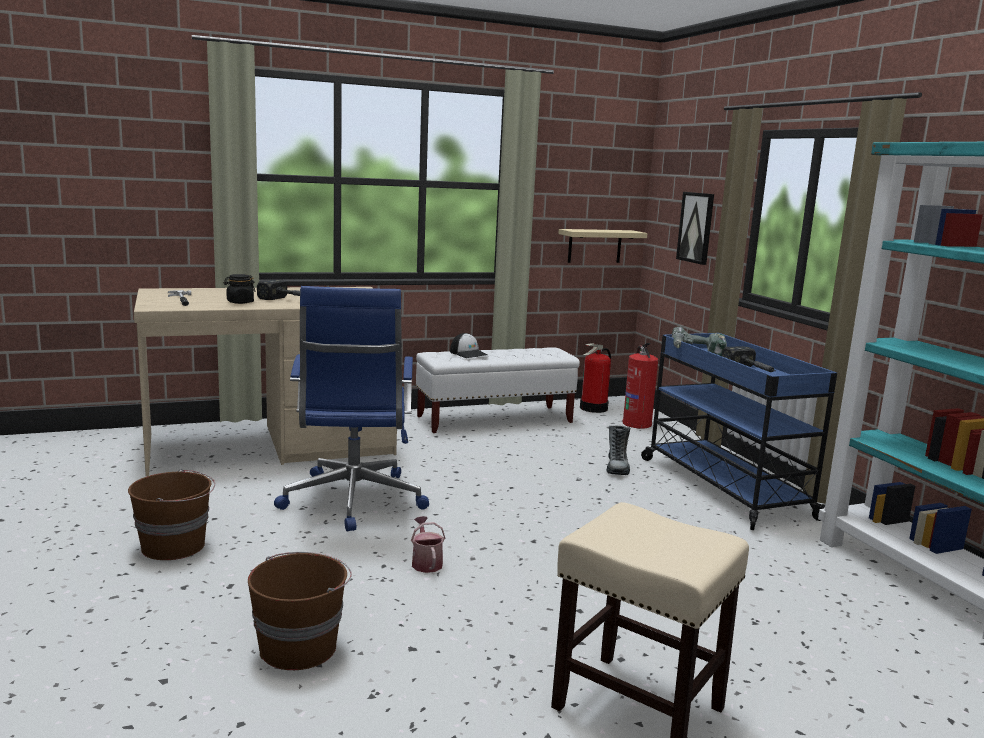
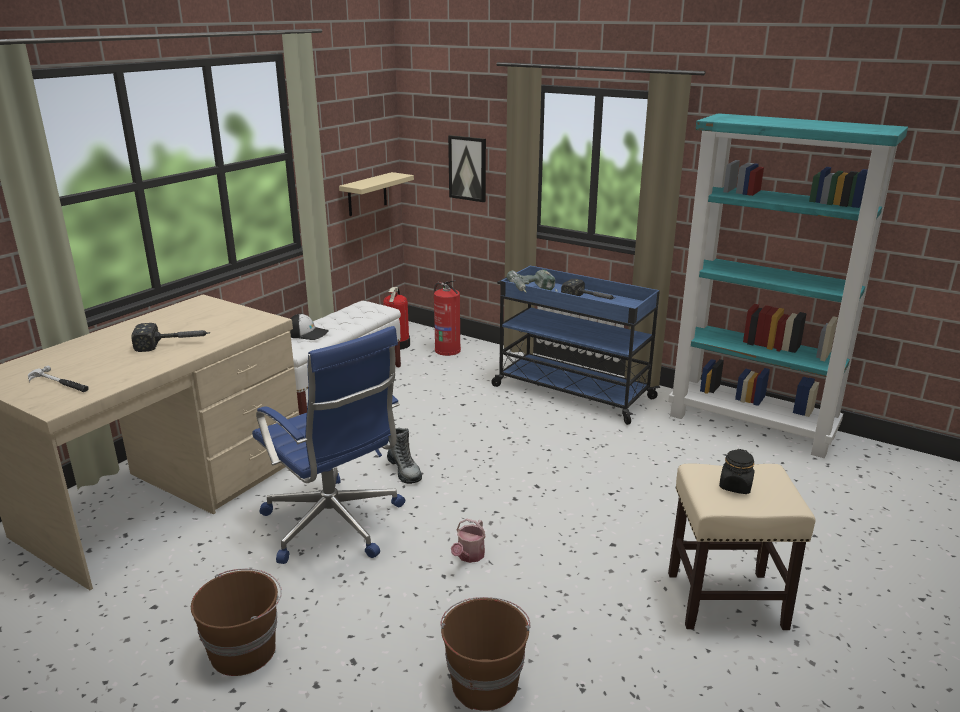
camera: 35 degrees left, 10 degrees up
(240, 302) = (129, 365): black jar -> black jar (735, 486)
(426, 562) = (469, 556): watering can -> watering can turned 105 degrees counterclockwise
(617, 467) = (485, 401): boot -> boot (404, 470)

